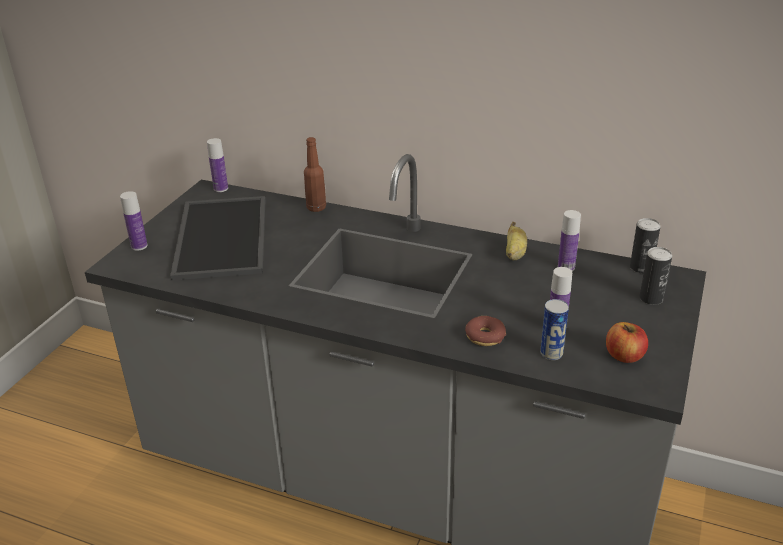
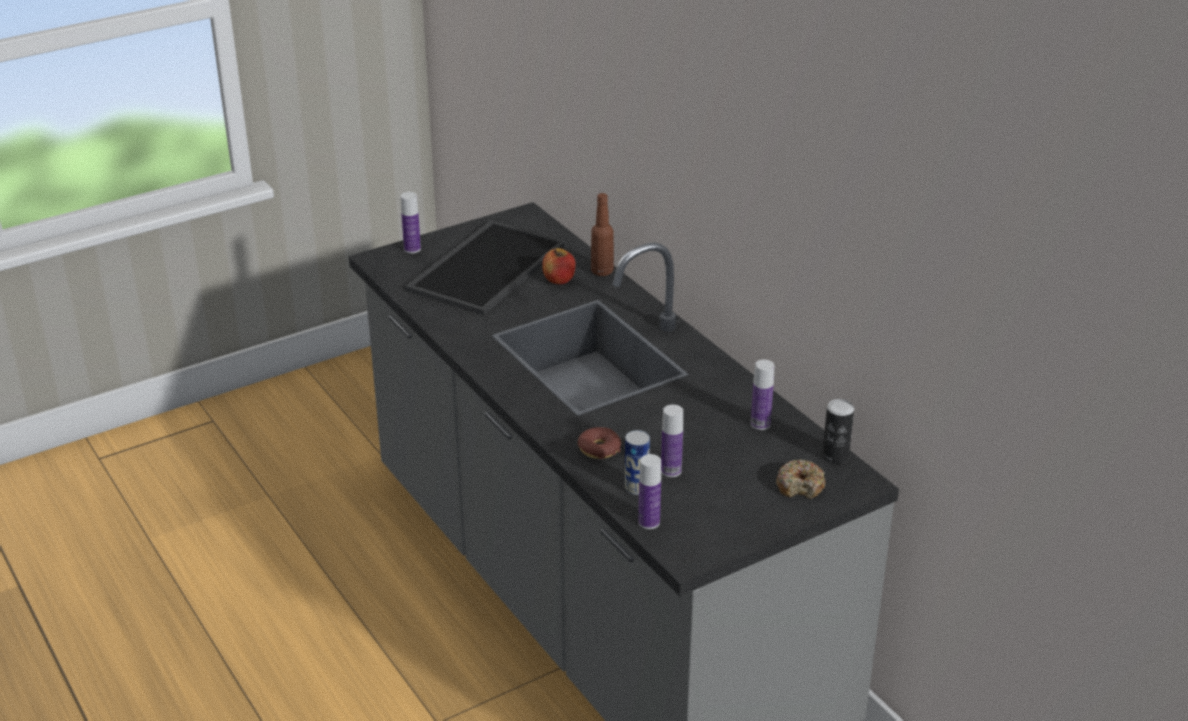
camera: 35 degrees right, 0 degrees up
(221, 188) = (539, 218): bottle -> bottle (649, 522)
(514, 254) = (729, 391): banana -> none
(624, 356) = (698, 519): apple -> apple (559, 279)
(651, 298) = (800, 486): can -> donut

